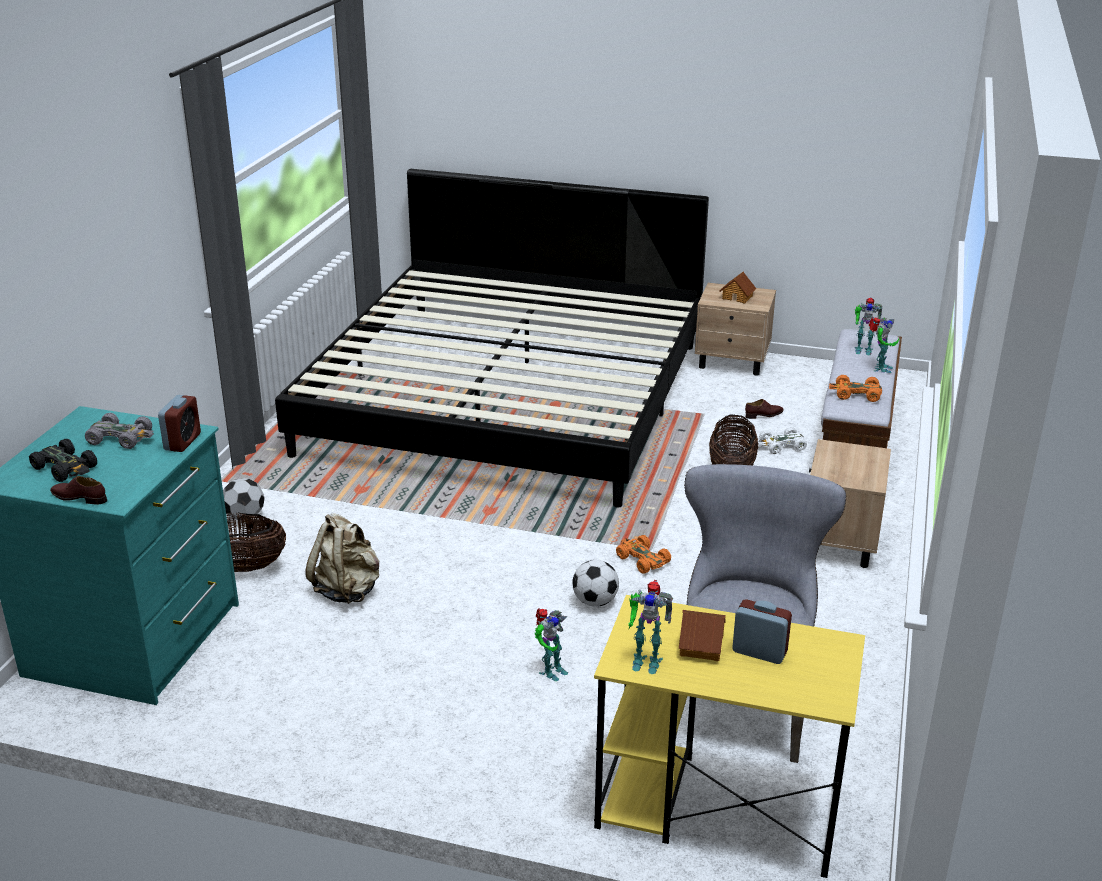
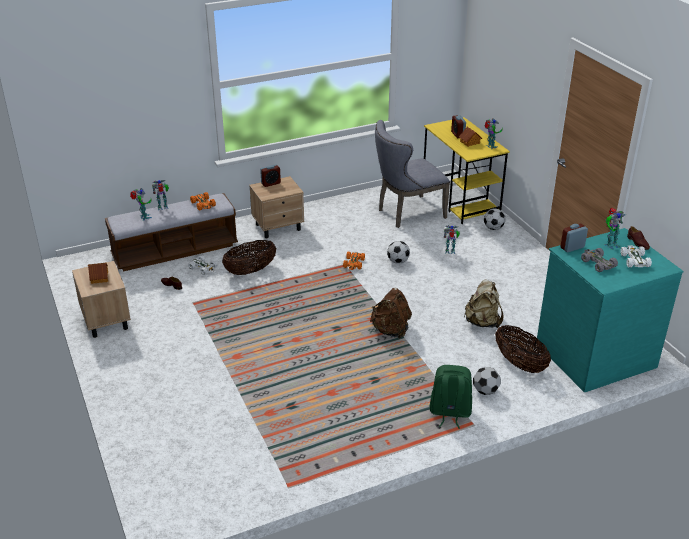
camera: 130 degrees left, 5 degrees up
(65, 468) = (634, 260): black toy car -> white toy car
(124, 474) = (610, 244): none -> toy robot
(261, 478) = (449, 413): none -> green backpack
(448, 512) = (391, 330): none -> brown backpack
(507, 397) = (247, 380): bed -> none
(558, 778) = (493, 228): none -> football
(873, 466) = (271, 183): none -> alarm clock

